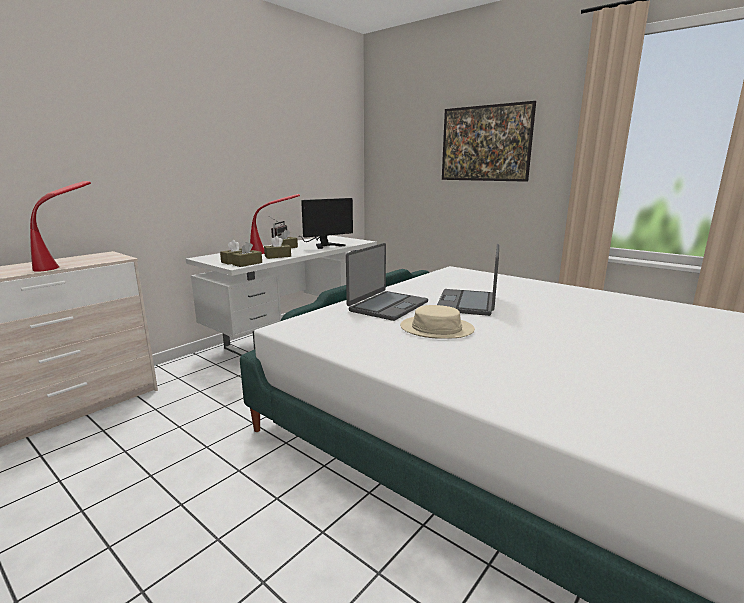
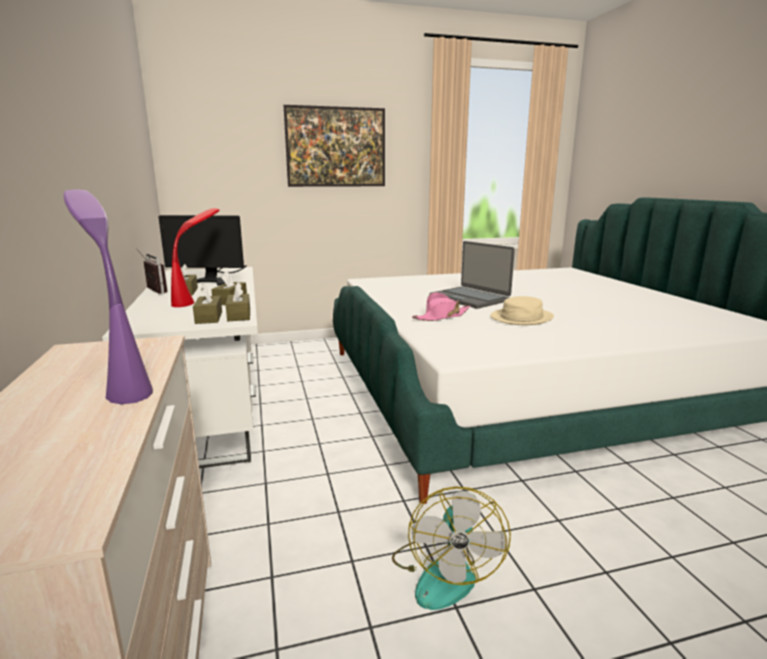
camera: 55 degrees left, 0 degrees up
(71, 263) = (117, 374): red table lamp -> purple table lamp
(182, 461) = (444, 572): none -> fan
(323, 244) = (213, 280): monitor -> monitor turned 90 degrees clockwise
(387, 306) = (441, 317): laptop -> pink hat

